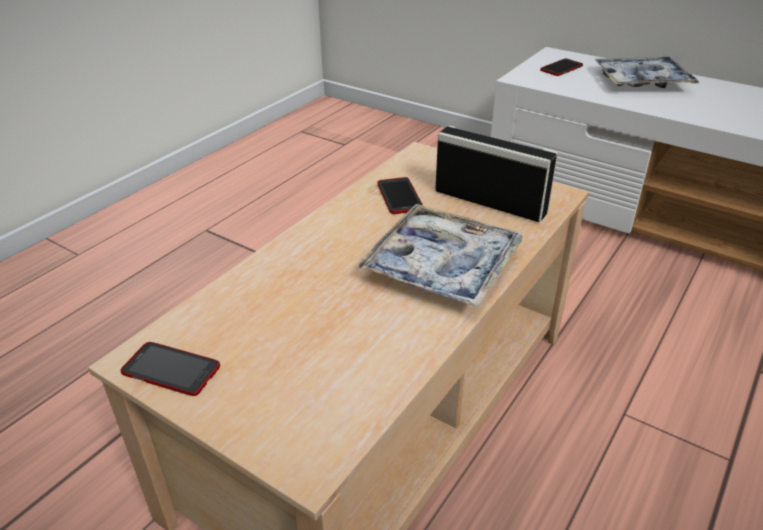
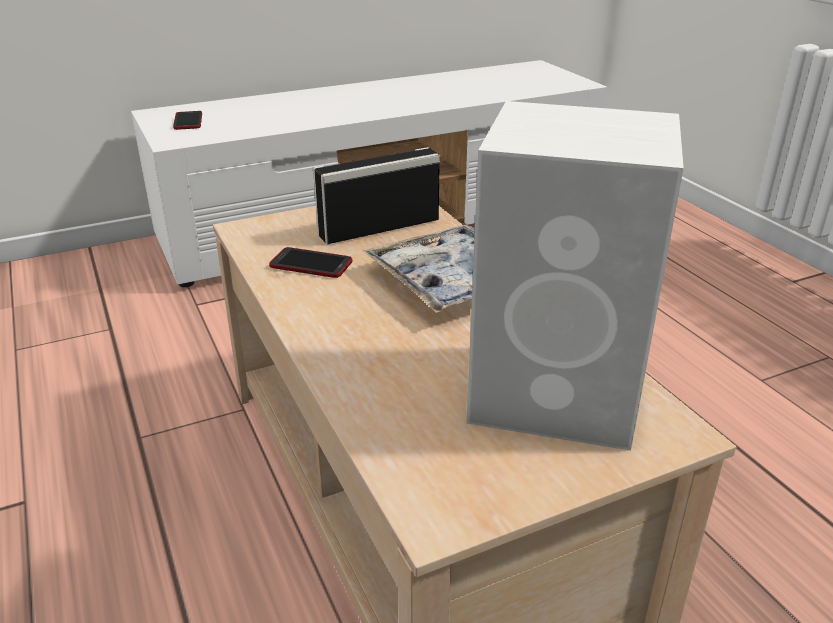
camera: 60 degrees left, 5 degrees down
(171, 370) = (479, 492): phone -> none
(317, 375) = (559, 394): none -> white speaker
(641, 81) = (271, 107): tray -> none

